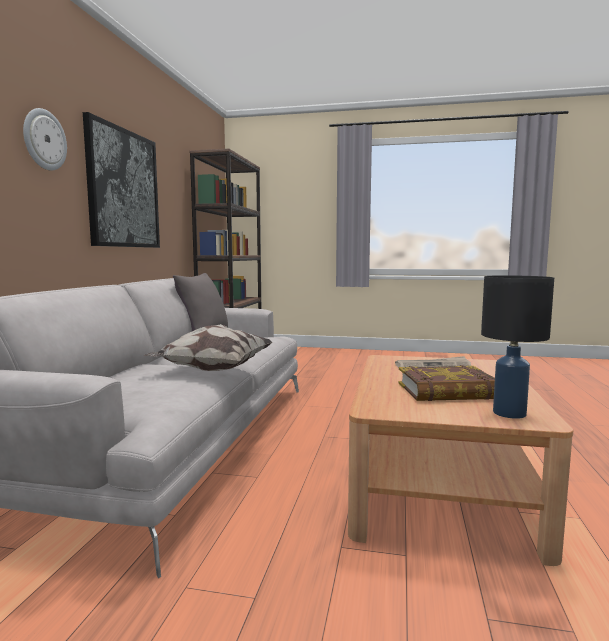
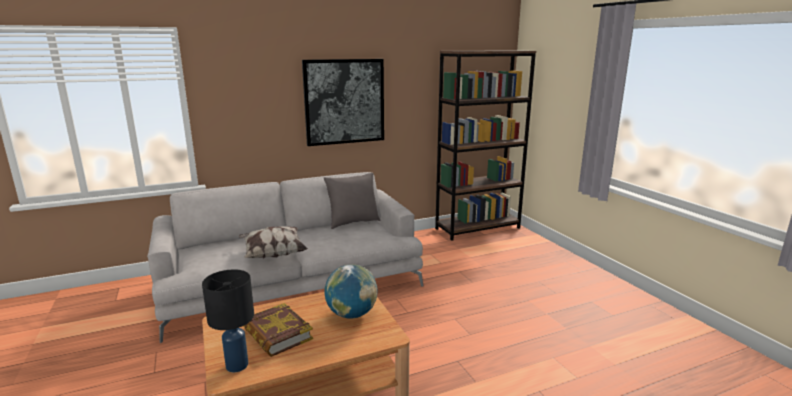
camera: 55 degrees right, 10 degrees up
(44, 140) = (266, 87): wall clock -> none
(433, 366) = (351, 314): newspaper -> globe

